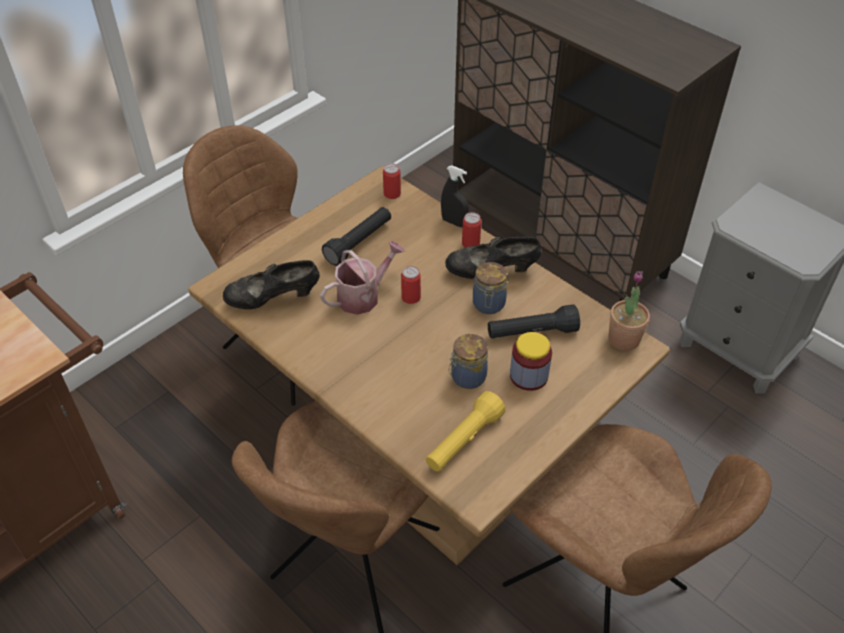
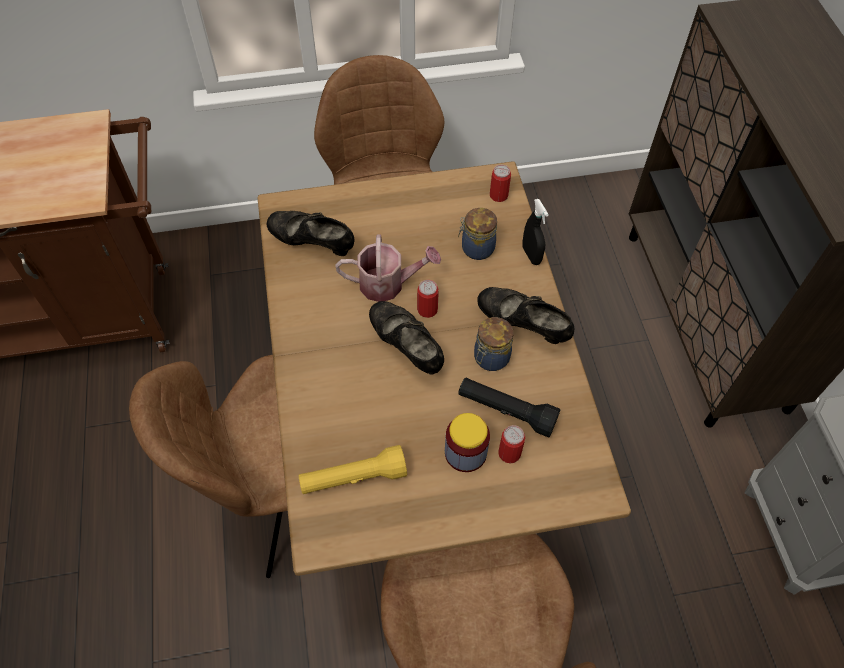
camera: 35 degrees right, 10 degrees up
(359, 242) = (428, 229): black flashlight -> none
(419, 331) = (406, 348): none -> black shoe
(467, 377) = (408, 419): jar -> jar (476, 248)
(470, 243) = (528, 286): can -> can (509, 453)
(624, 339) = (590, 473): potted plant -> none

